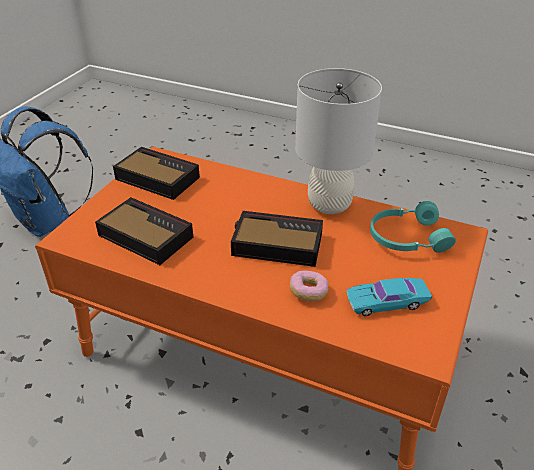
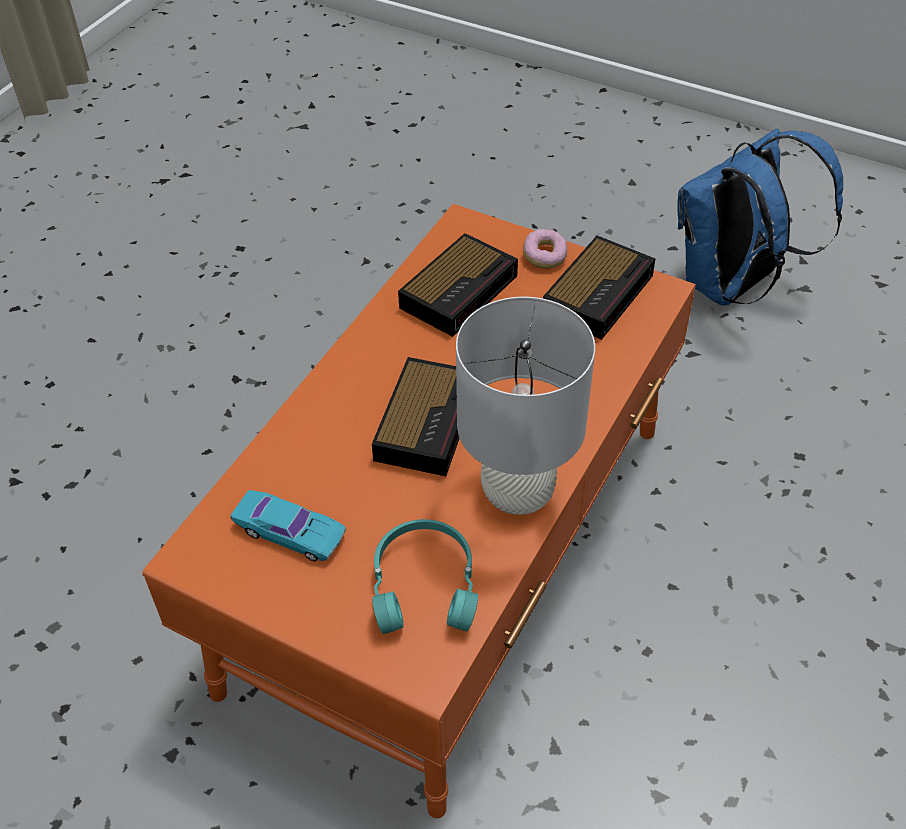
camera: 95 degrees right, 10 degrees up
(308, 292) = (324, 448): donut -> donut (544, 257)
(387, 301) = (289, 531): turquoise toy car -> turquoise toy car turned 120 degrees clockwise

